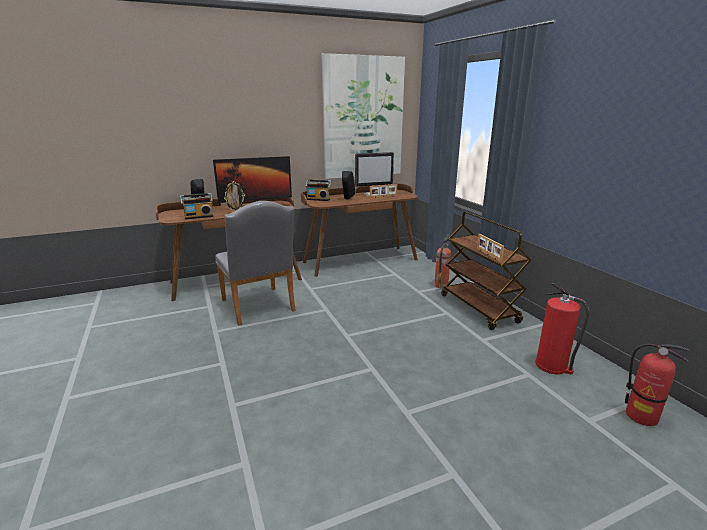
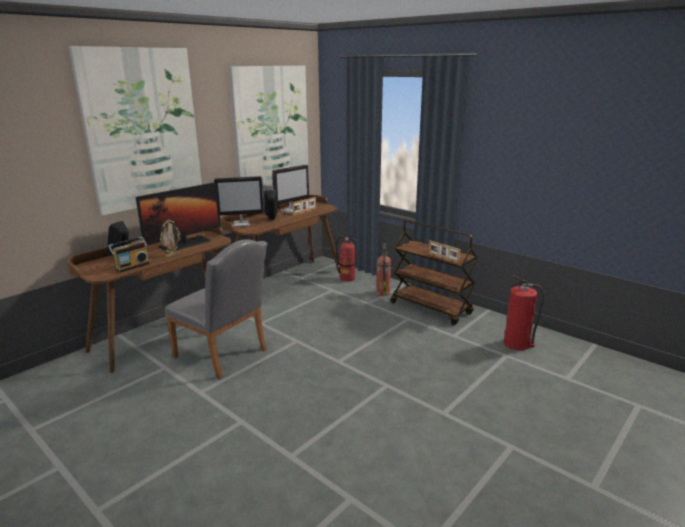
camera: 25 degrees left, 0 degrees up
(234, 105) = (143, 129): none -> picture
(318, 199) = (241, 224): radio -> monitor
(641, 416) = (594, 365): fire extinguisher -> fire extinguisher (347, 278)

